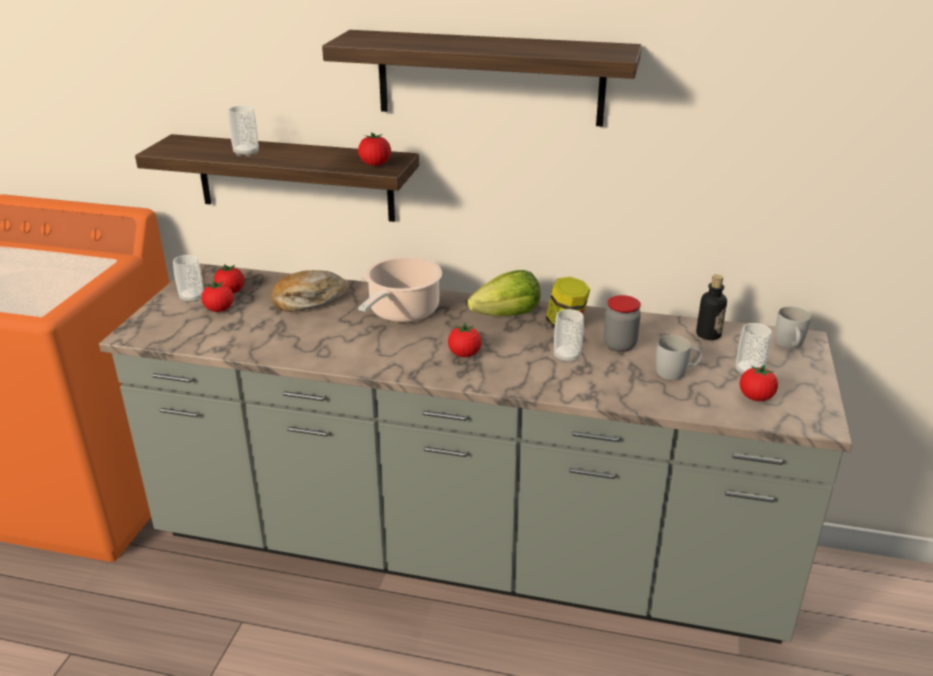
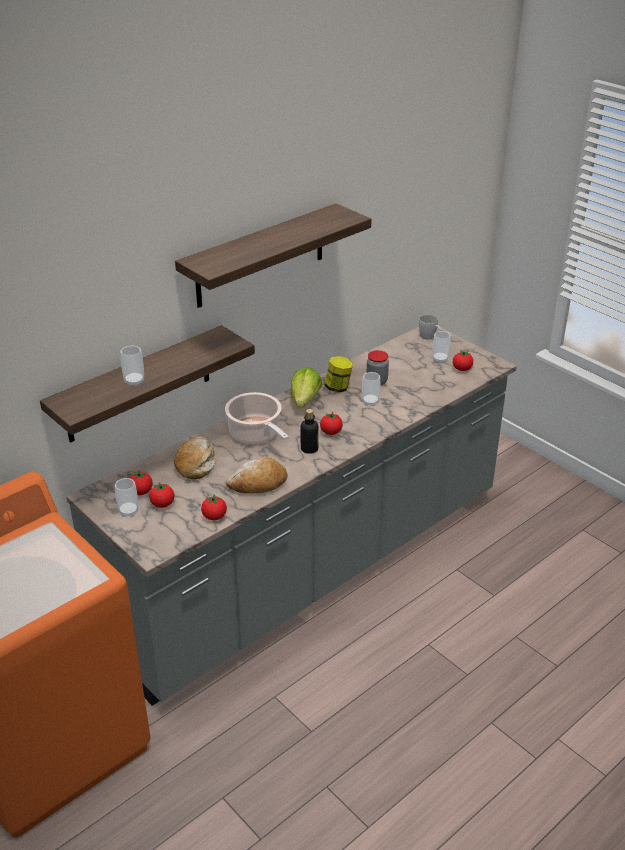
camera: 55 degrees left, 5 degrees up
(308, 347) = (258, 483): none -> bread
(375, 164) = (223, 344): tomato -> tomato (214, 517)
(676, 372) = (419, 378): white mug -> none
(708, 335) = (396, 352): bottle -> bottle (309, 449)

